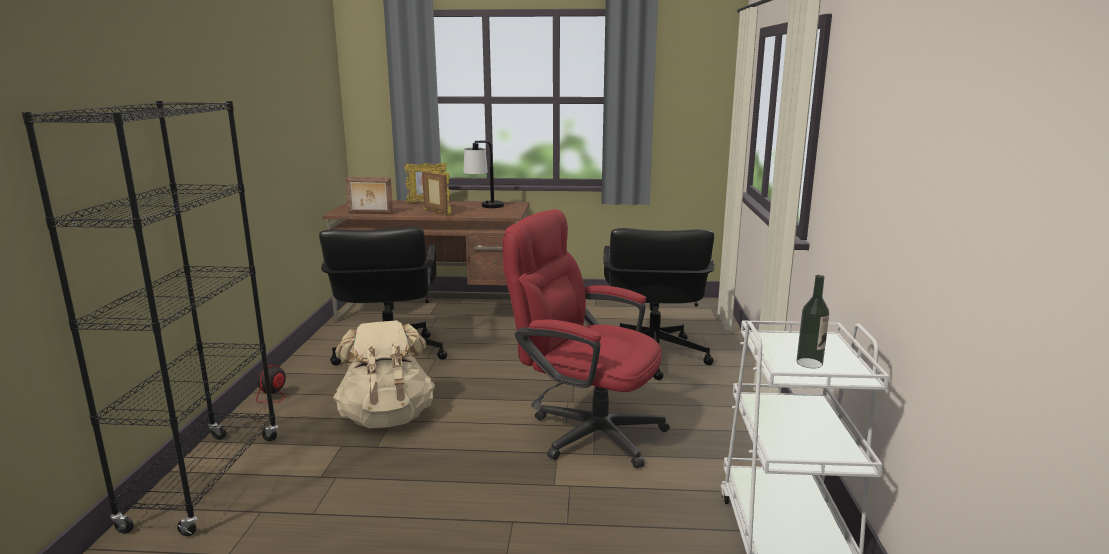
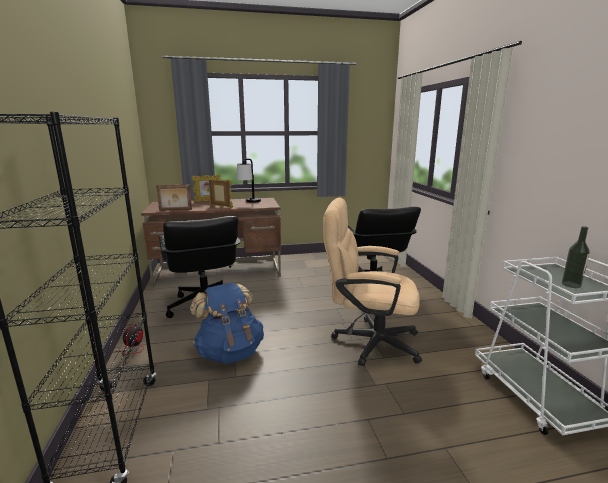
camera: 15 degrees left, 0 degrees up
(387, 417) = (230, 352): beige backpack -> blue backpack
(585, 430) = (368, 341): red office chair -> beige office chair

